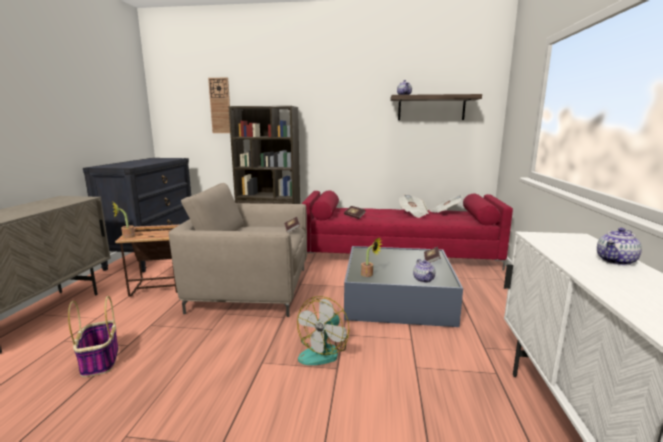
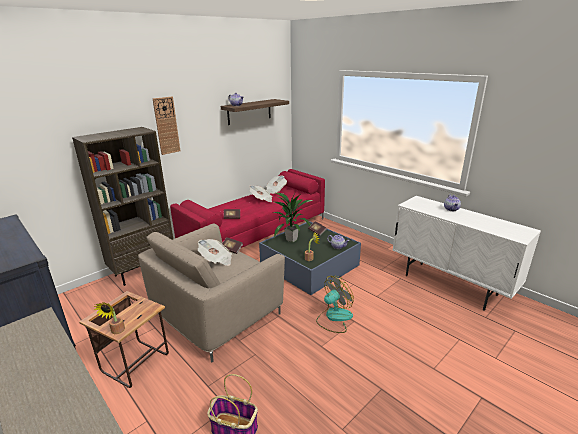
camera: 50 degrees left, 10 degrees up
(220, 106) = (41, 138): wall clock -> wall clock (166, 125)
(264, 230) = (216, 260): none -> newspaper
(323, 351) = (334, 318): fan -> fan turned 105 degrees counterclockwise
(387, 255) = (291, 240): none -> potted plant

